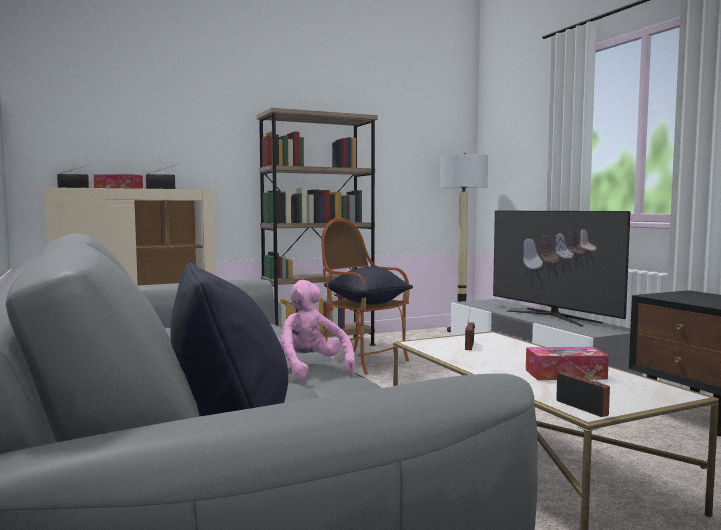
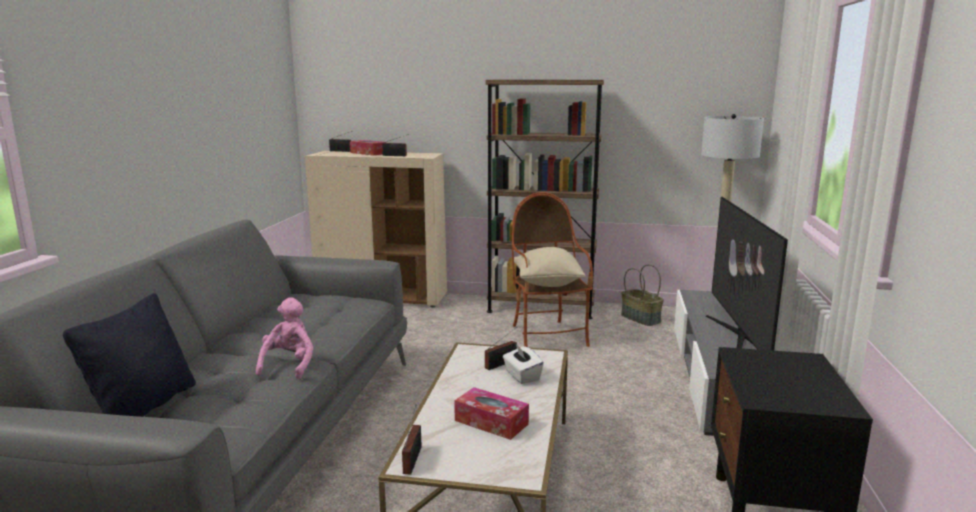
camera: 35 degrees right, 10 degrees up
(368, 304) = (547, 284): black pillow -> beige pillow
(412, 339) = (641, 318): none -> basket
(506, 348) = (522, 376): none -> white tissue box

